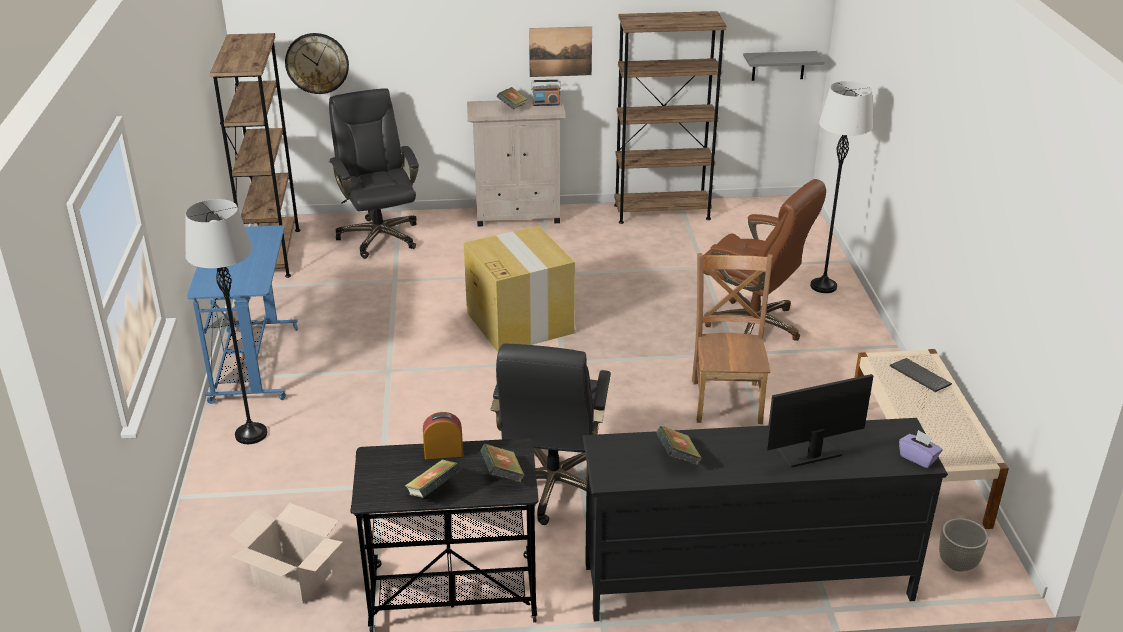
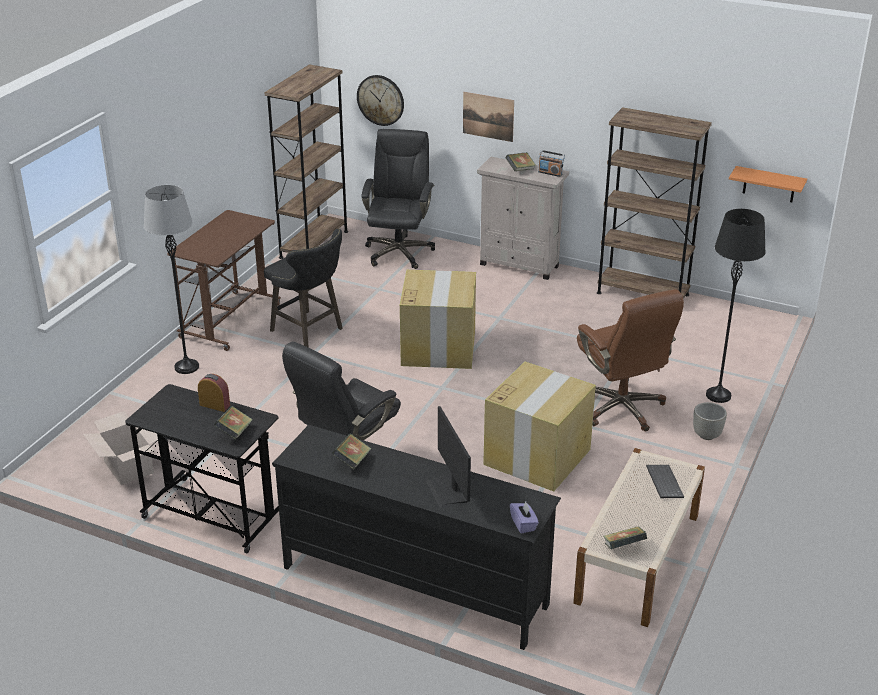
camera: 30 degrees right, 0 degrees up
(255, 364) = (230, 320): blue desk -> brown desk
(360, 348) = (309, 331): none -> black stool
(433, 491) = (183, 426): book -> book (623, 547)
(560, 51) = (572, 130): picture -> picture (488, 116)
(727, 399) = (538, 456): brown chair -> cardboard box
(778, 65) = (769, 184): grey shelf -> orange shelf
(808, 452) = (447, 491): monitor -> monitor turned 120 degrees counterclockwise
(823, 286) = (718, 395): white floor lamp -> black floor lamp
(957, 563) = (587, 639): grey planter -> grey planter (706, 435)

